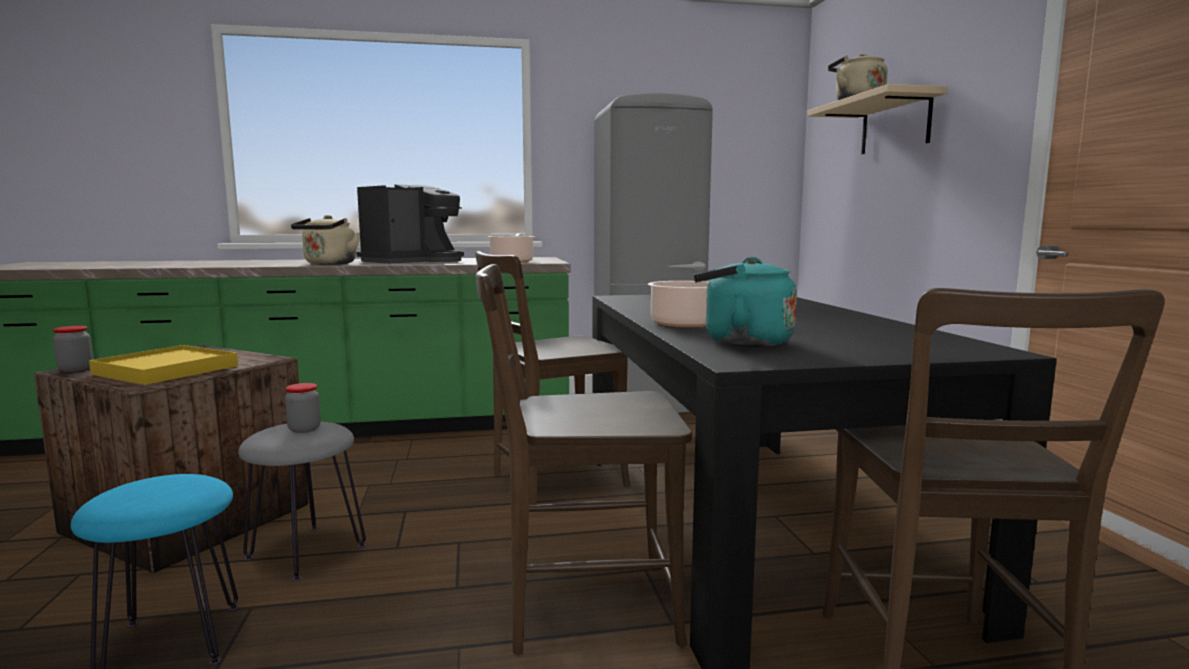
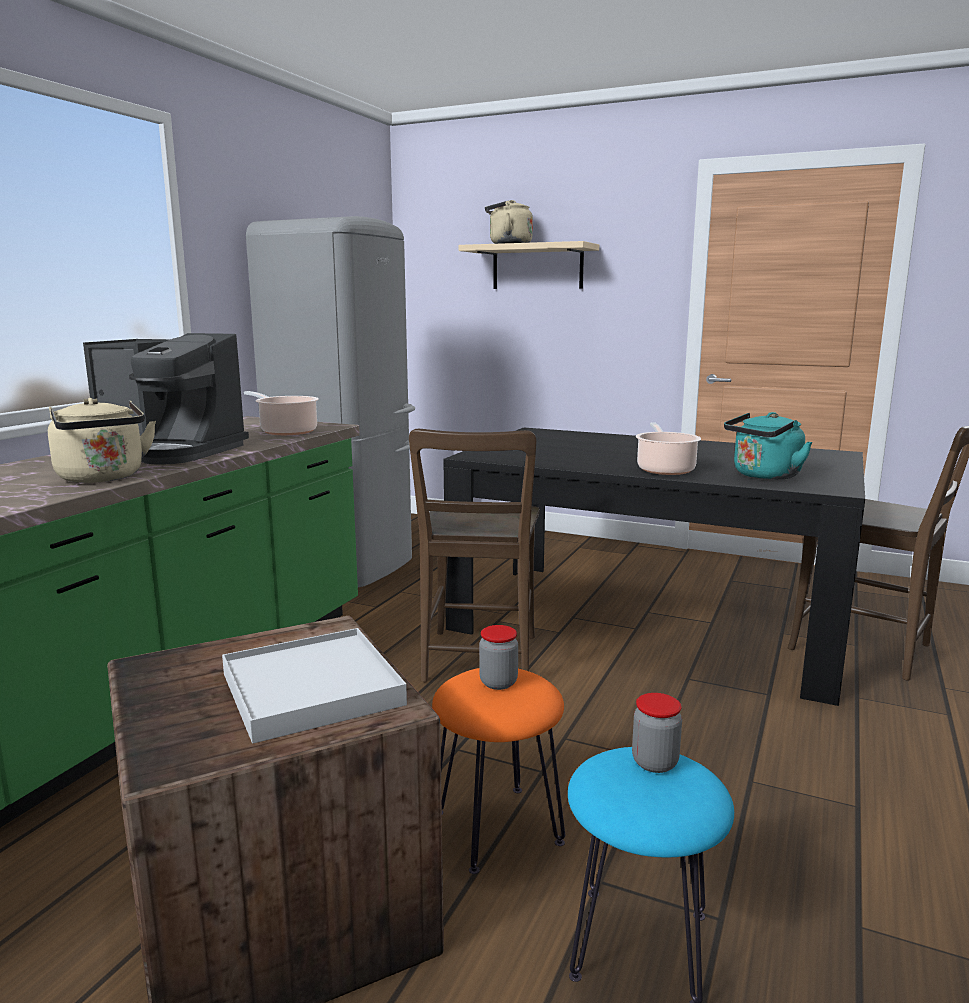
camera: 55 degrees left, 5 degrees up
(75, 369) = (174, 757): jar -> jar (654, 762)
(167, 370) = (312, 689): yellow tray -> white tray
(306, 552) = (496, 827): grey stool -> orange stool
(414, 261) = (172, 451): coffee machine -> coffee machine turned 120 degrees clockwise
(581, 606) = (723, 717): brown chair -> none

